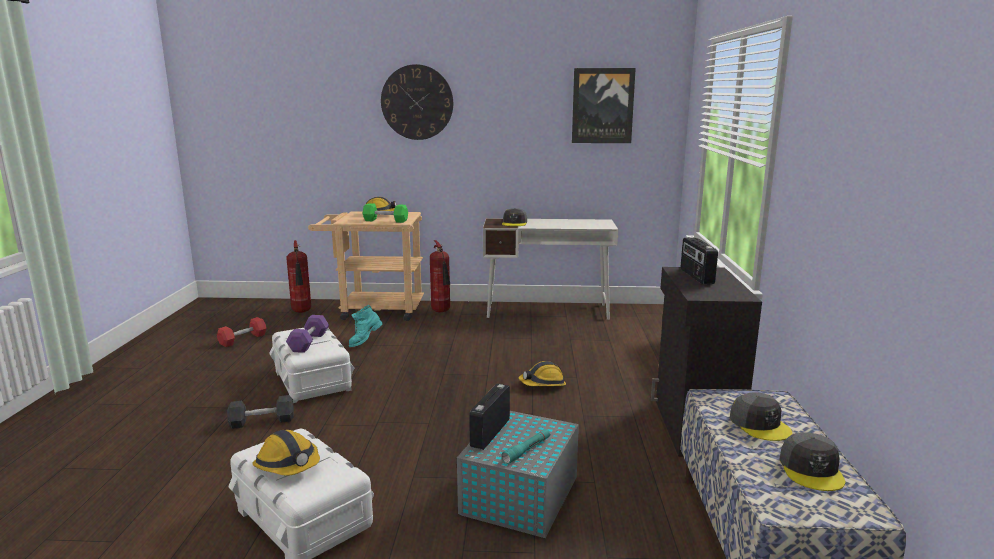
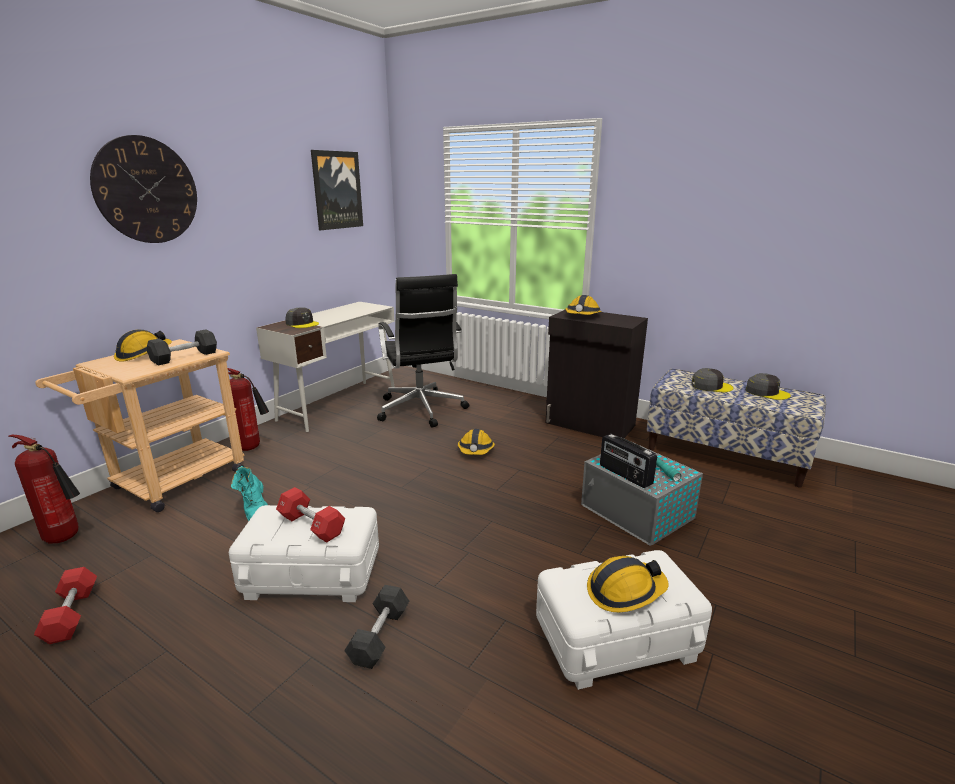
camera: 60 degrees left, 5 degrees up
(309, 342) = (311, 525): purple dumbbell -> red dumbbell
(385, 221) = (185, 357): green dumbbell -> black dumbbell
(586, 340) = (421, 410): none -> black office chair
(696, 276) = (582, 316): radio -> hard hat

